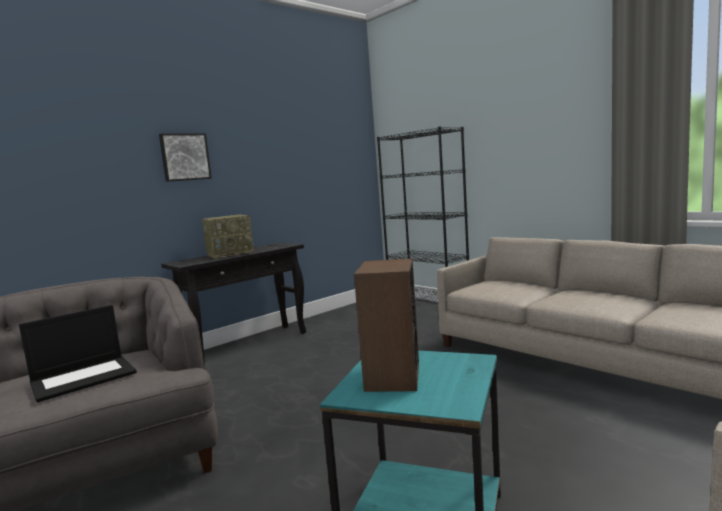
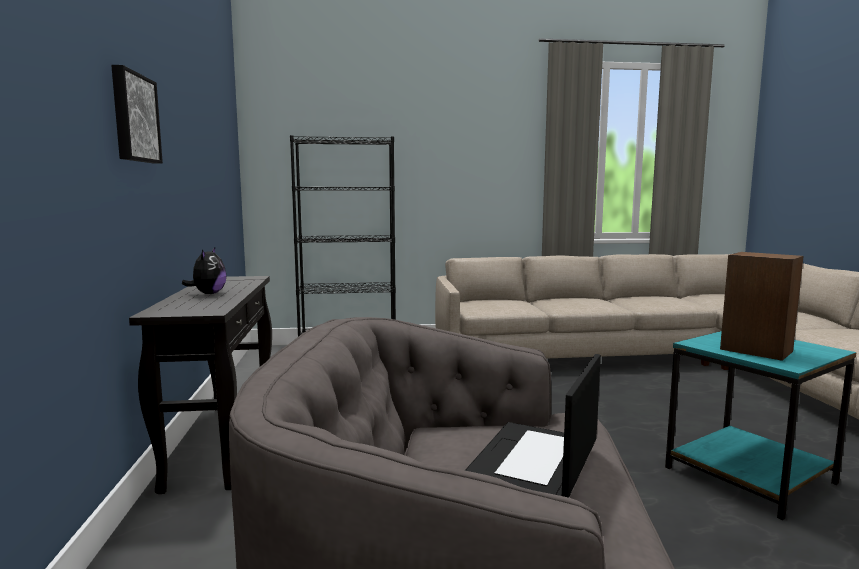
camera: 55 degrees left, 0 degrees up
(84, 377) = (534, 462): laptop -> laptop turned 150 degrees counterclockwise
(231, 254) = (208, 294): radio -> plush toy

